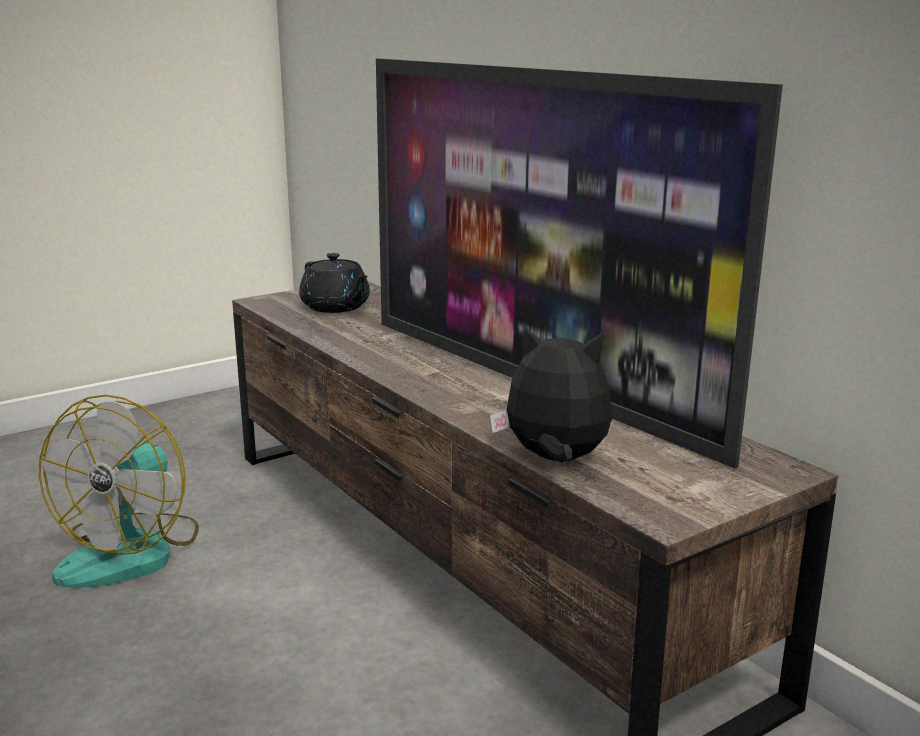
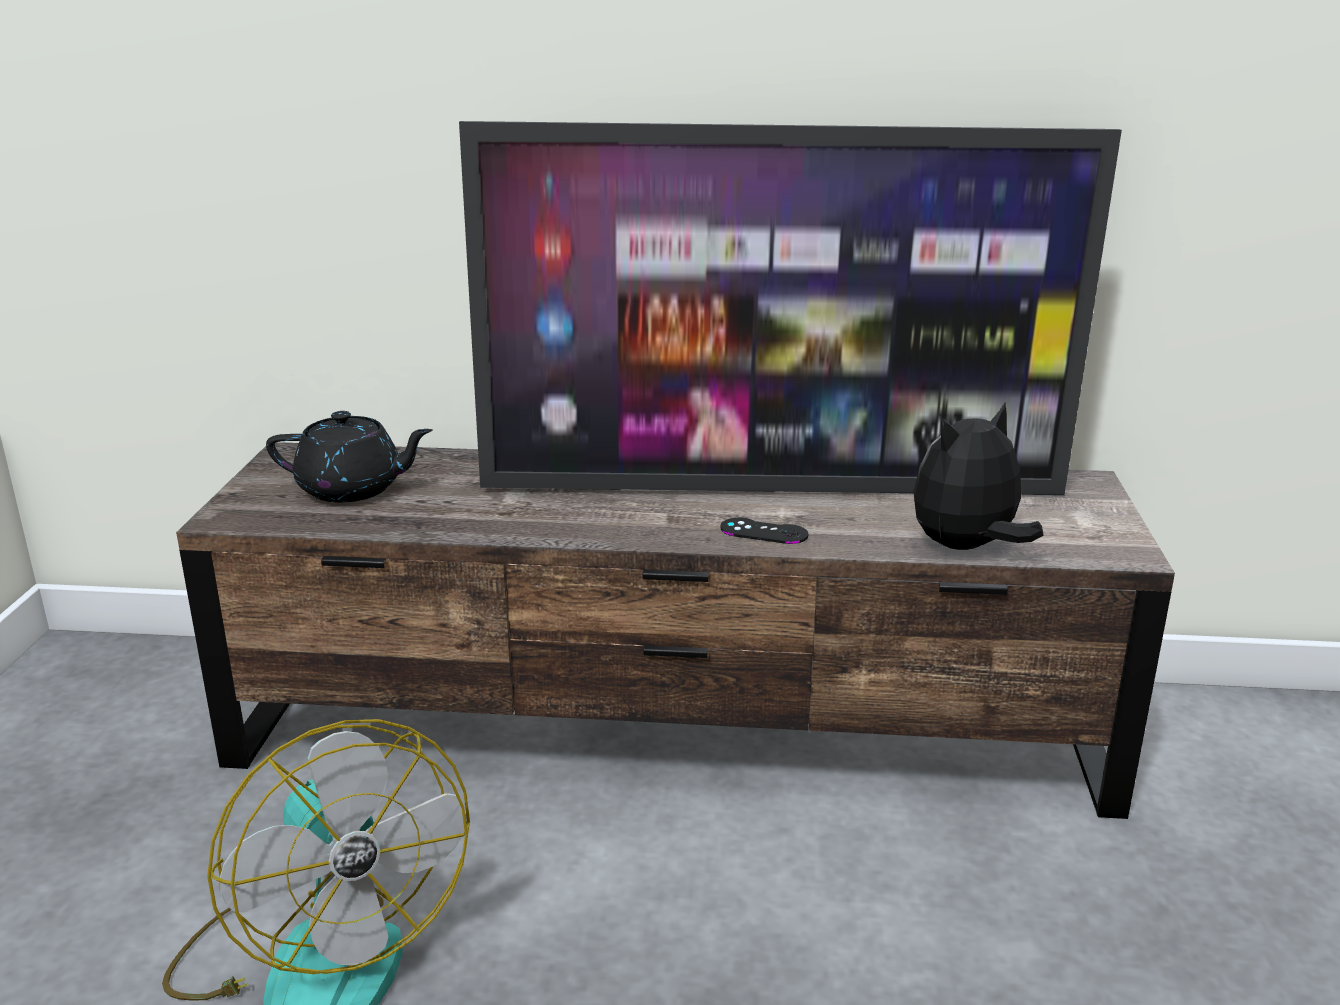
camera: 50 degrees left, 5 degrees up
(461, 399) = (764, 532): none -> black game controller

